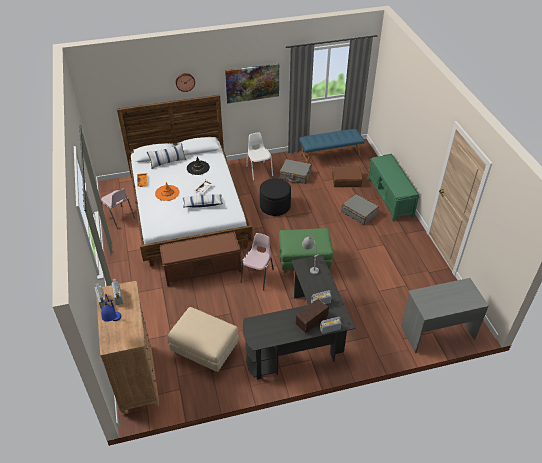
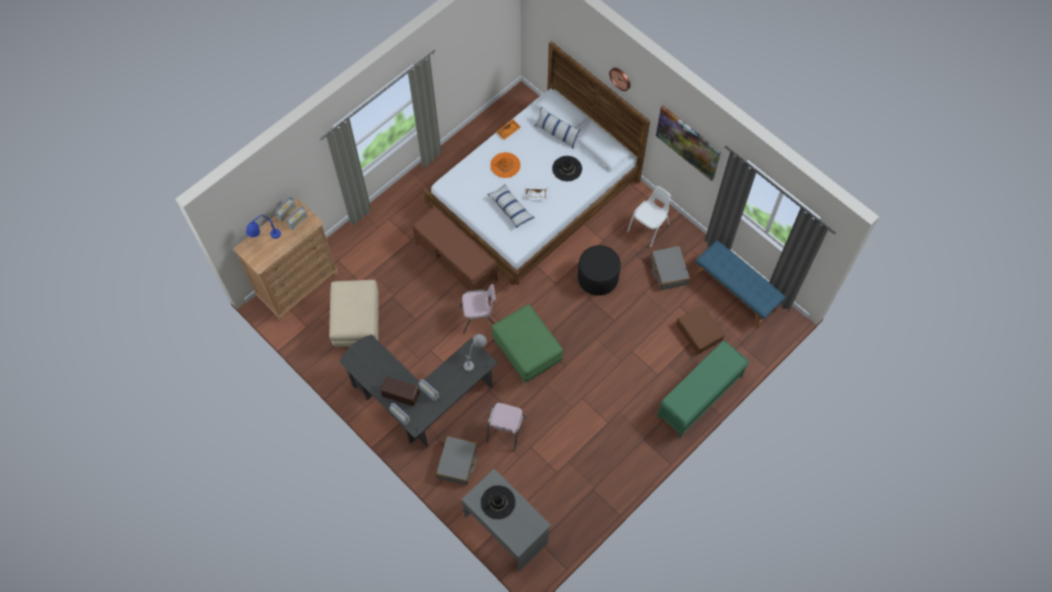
camera: 60 degrees right, 20 degrees up
(119, 217) = (479, 138): pink chair -> pink chair (505, 431)
(359, 213) = (647, 373): grey suitcase -> grey suitcase (457, 462)
(438, 299) = (498, 502): none -> black hat

